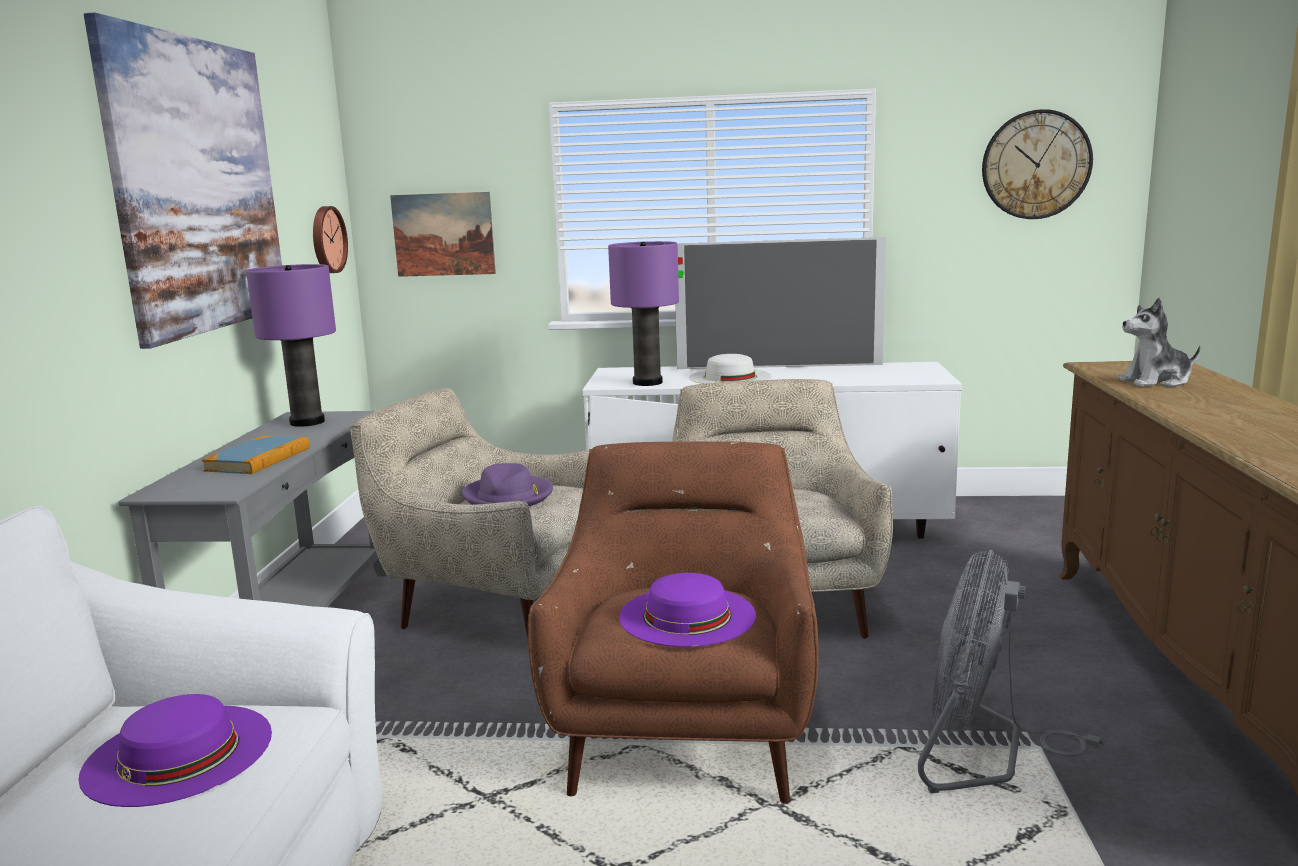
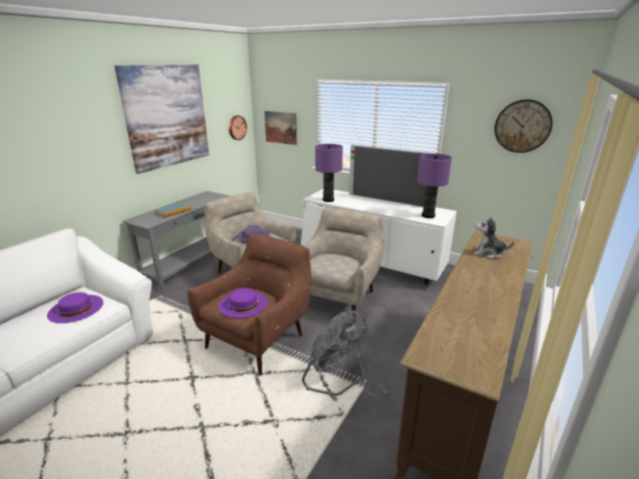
camera: 25 degrees right, 10 degrees up
(307, 422) = (205, 197): purple table lamp -> purple table lamp (428, 216)
(730, 377) = (361, 203): white hat -> none

